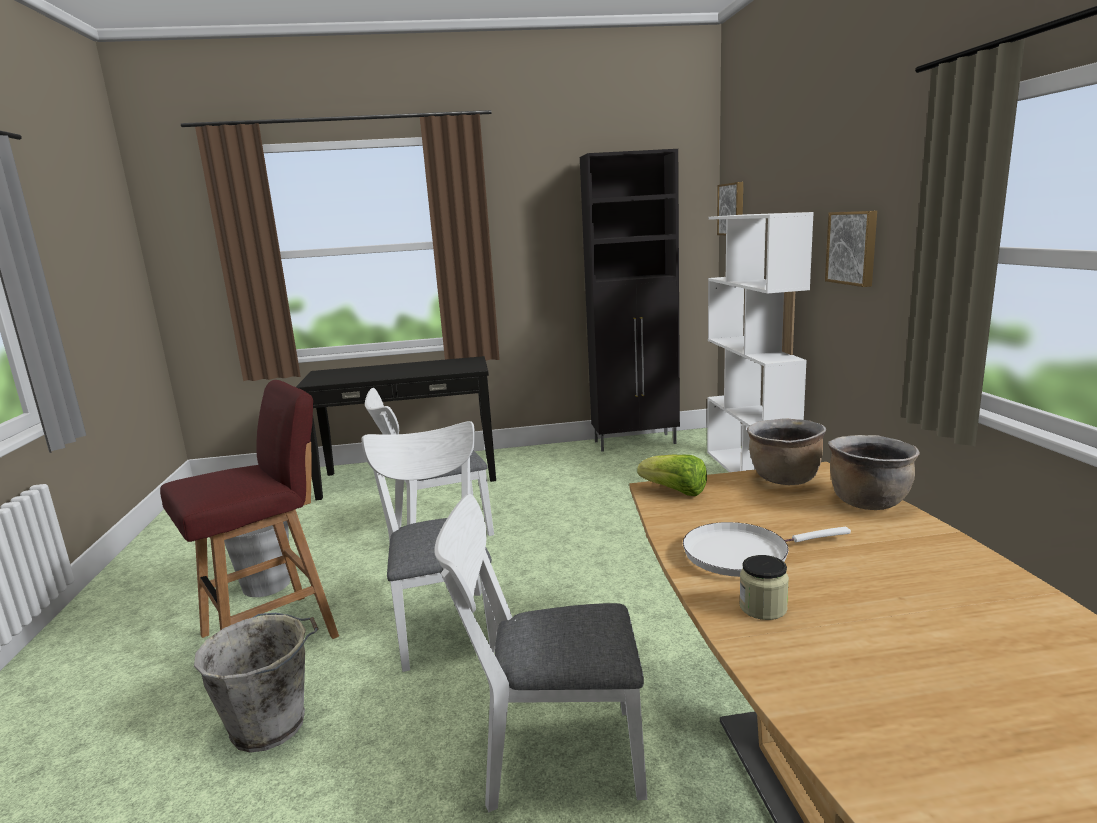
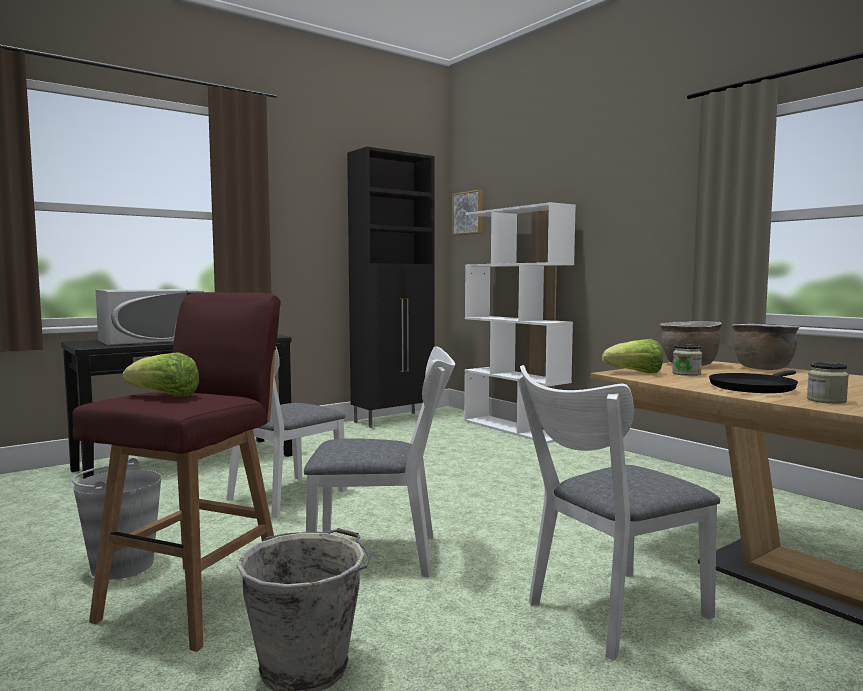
camera: 30 degrees left, 10 degrees down
(211, 483) = (164, 396): none -> lettuce
(372, 371) = (152, 340): none -> white microwave
(443, 622) = (385, 554): white chair -> white chair turned 135 degrees clockwise
(732, 502) = (686, 374): none -> jar
(742, 554) = (754, 387): white frying pan -> black frying pan
(853, 247) = (618, 228): picture -> none

